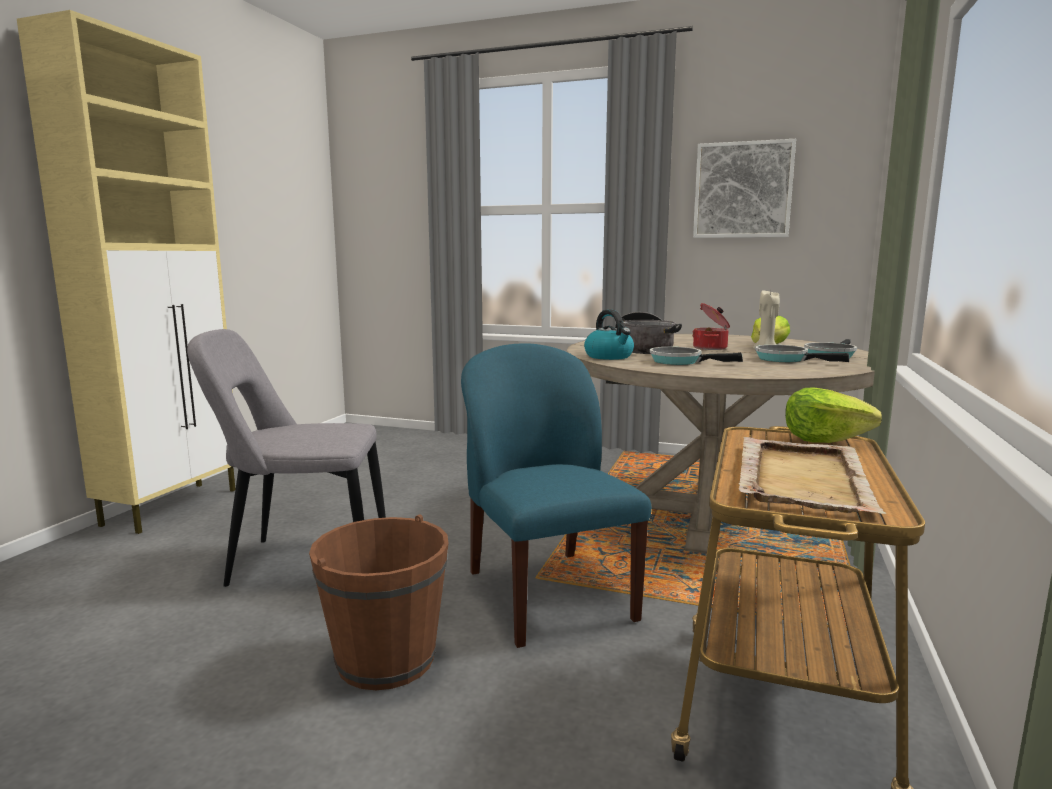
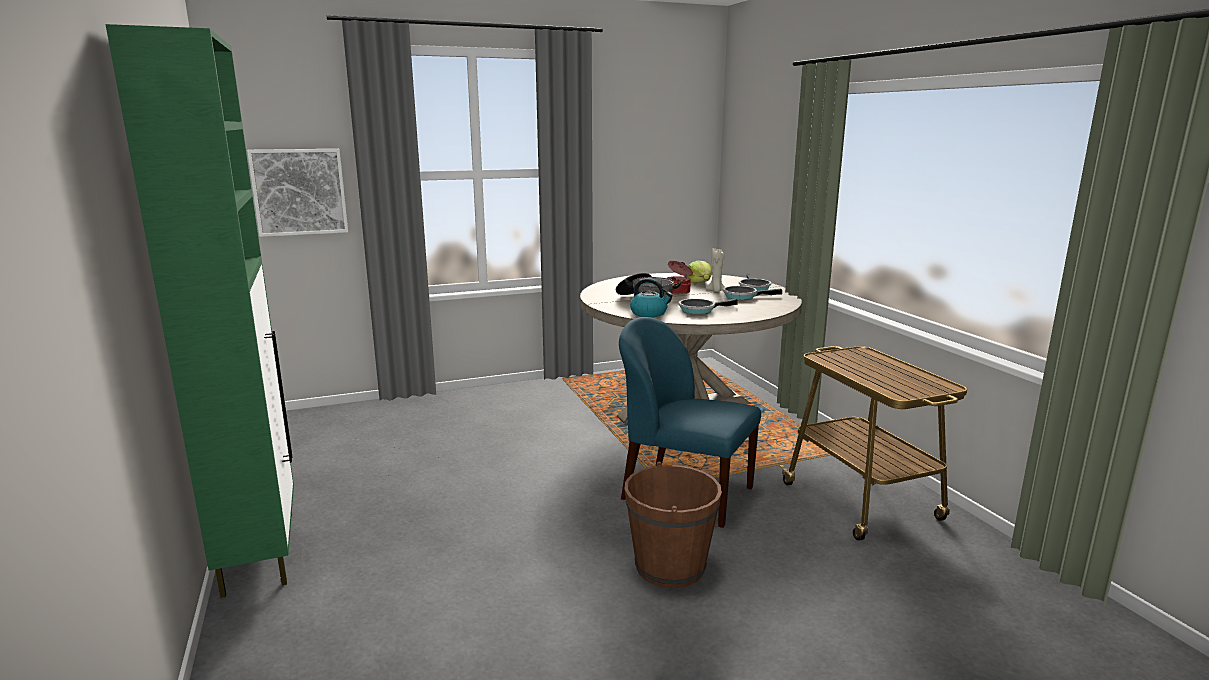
camera: 40 degrees left, 5 degrees up
(173, 506) = (260, 550): beige cabinet -> green cabinet
(303, 561) = (493, 540): grey chair -> none
(742, 190) = (637, 159): picture -> picture (299, 192)
(802, 478) = (891, 377): beige tray -> none
(824, 439) = (854, 352): lettuce -> none

